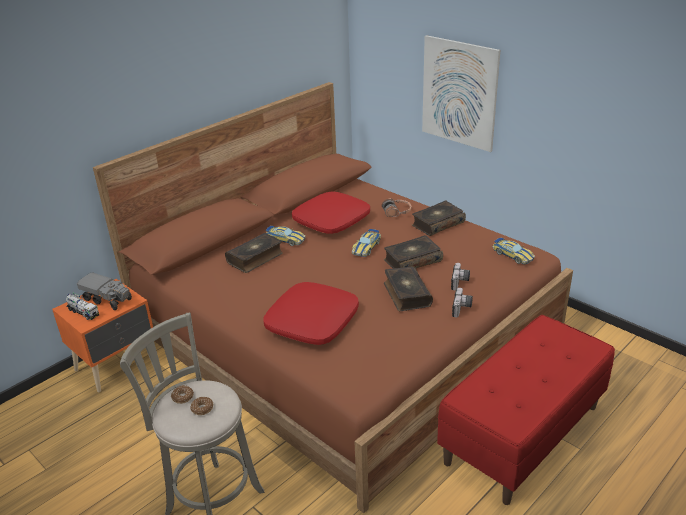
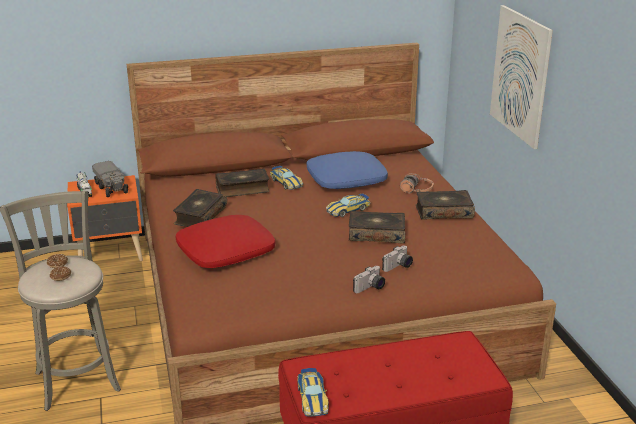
camera: 30 degrees right, 5 degrees down
(331, 220) = (346, 179): red pillow -> blue pillow
(406, 294) = (333, 259): book -> book (199, 216)
(513, 255) = (485, 262): toy car -> toy car (312, 398)

